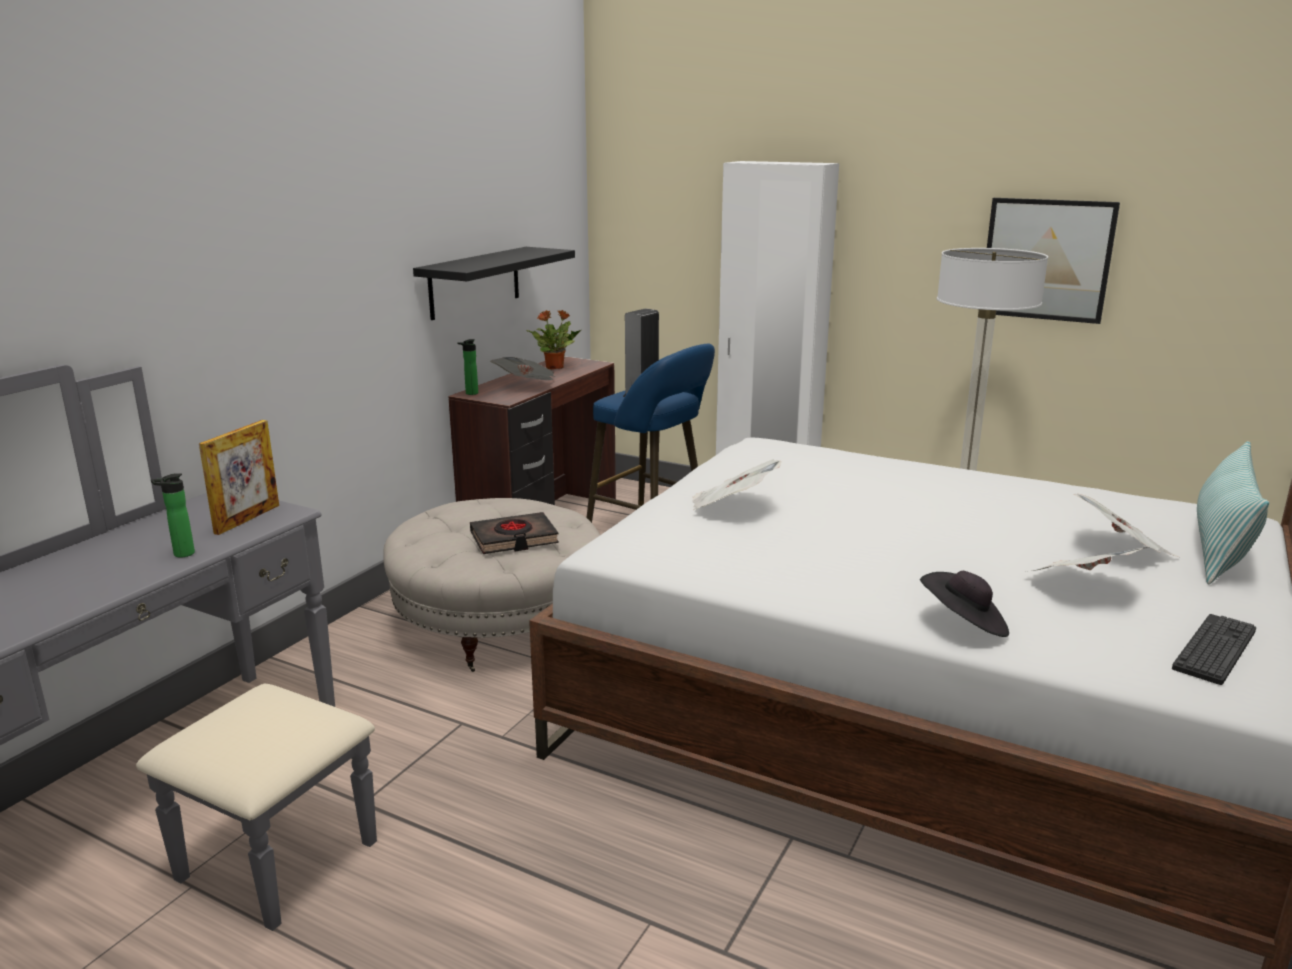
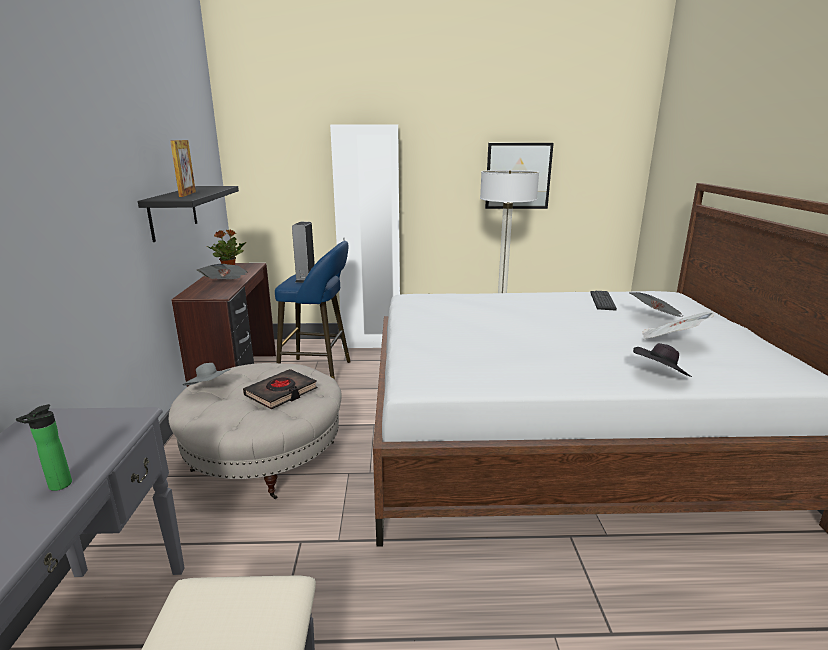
camera: 30 degrees left, 0 degrees up
(247, 519) = (95, 432): picture frame -> picture frame (187, 194)
(445, 515) = (209, 388): none -> grey hat
(470, 393) = (187, 295): bottle -> none
(731, 507) = (449, 337): newspaper -> none
(1214, 649) = (765, 358): keyboard -> keyboard (602, 301)
(1219, 549) = (687, 310): pillow -> none

